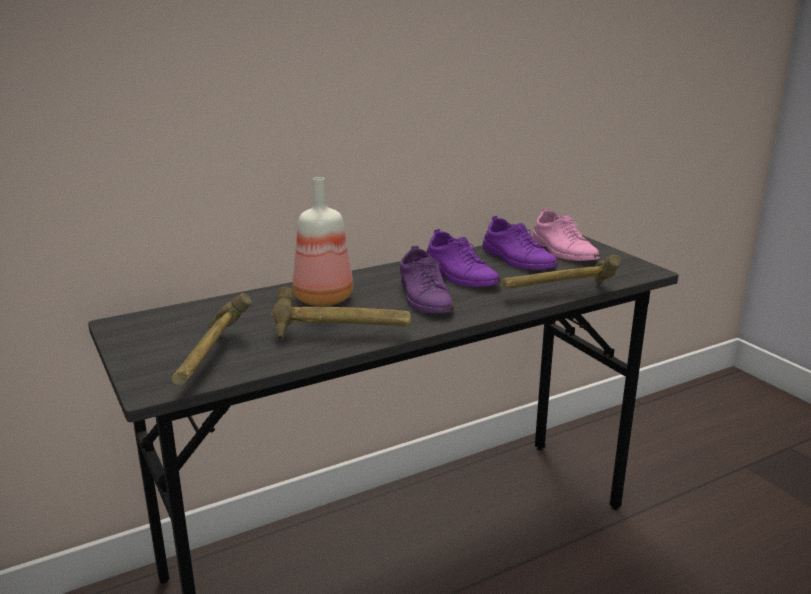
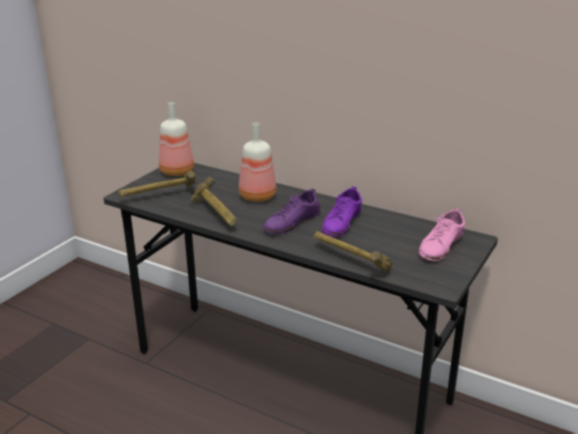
camera: 60 degrees right, 5 degrees up
(145, 329) = (178, 172): none -> bottle
(517, 259) = (398, 234): purple shoe -> none

